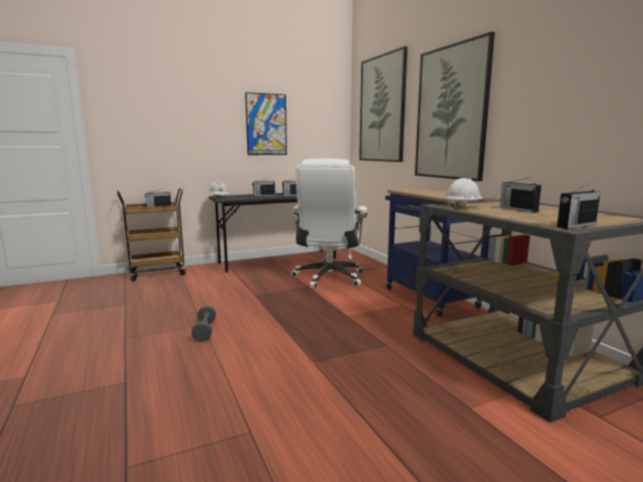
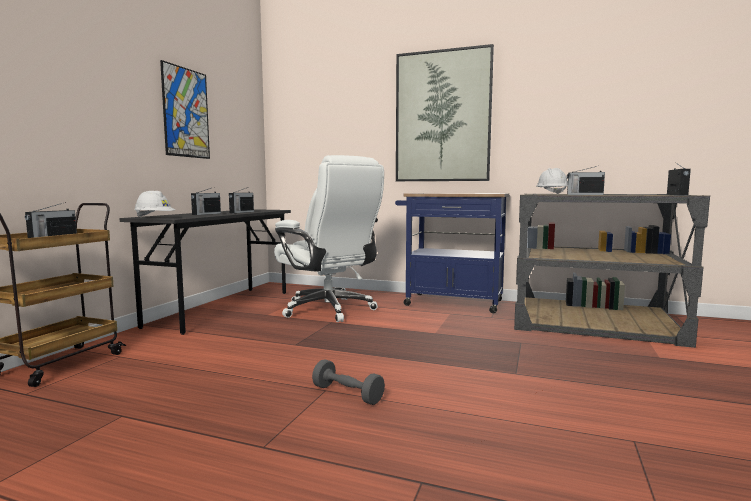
camera: 45 degrees left, 5 degrees down
(382, 109) = (329, 109): picture -> none

